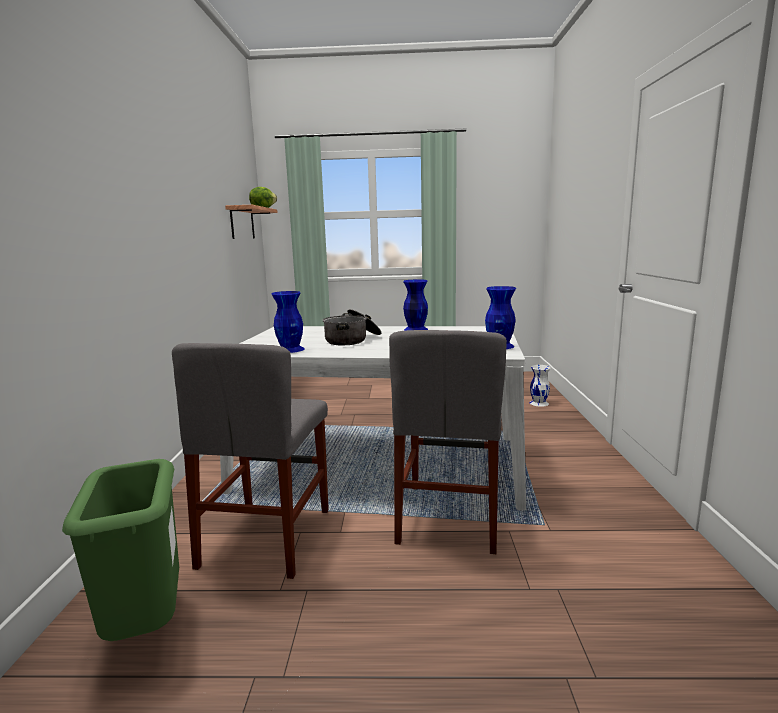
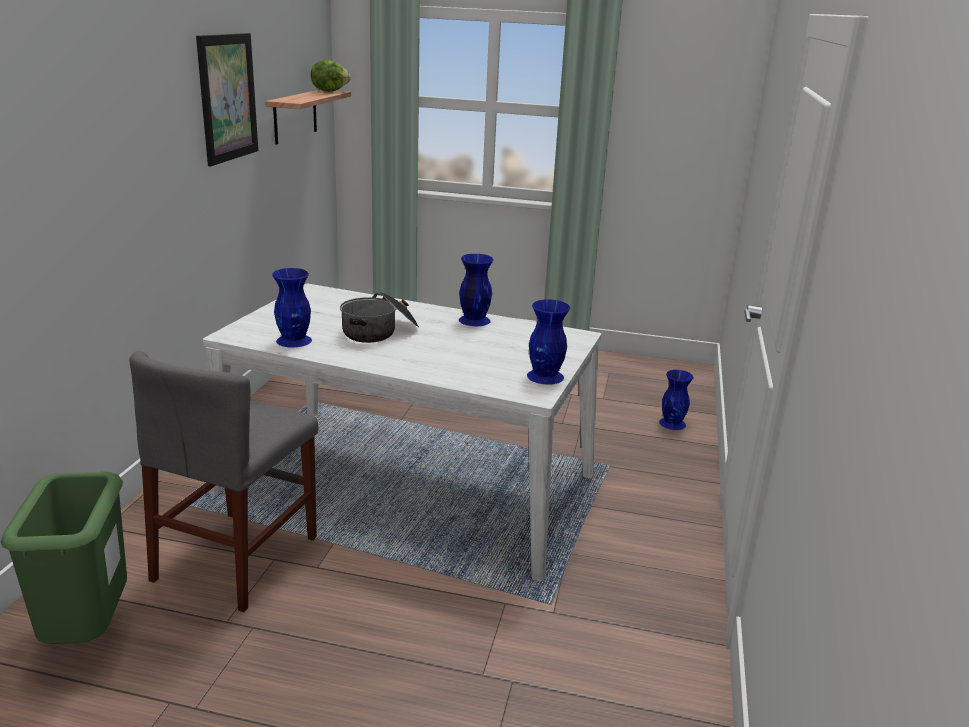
camera: 10 degrees right, 10 degrees up
(203, 193) = (228, 97): none -> picture
(449, 516) = (447, 572): grey chair -> none
(539, 403) = (672, 423): white vase -> blue vase

